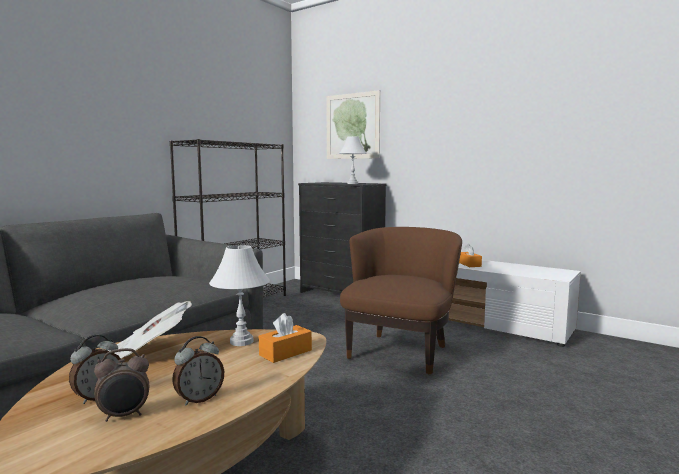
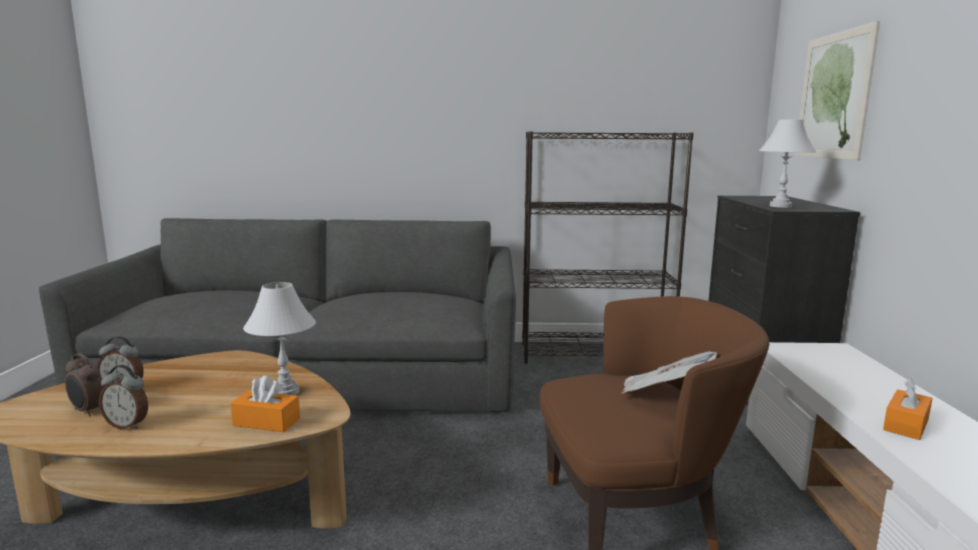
camera: 55 degrees right, 5 degrees up
(149, 352) = (231, 369): newspaper -> newspaper (662, 395)

